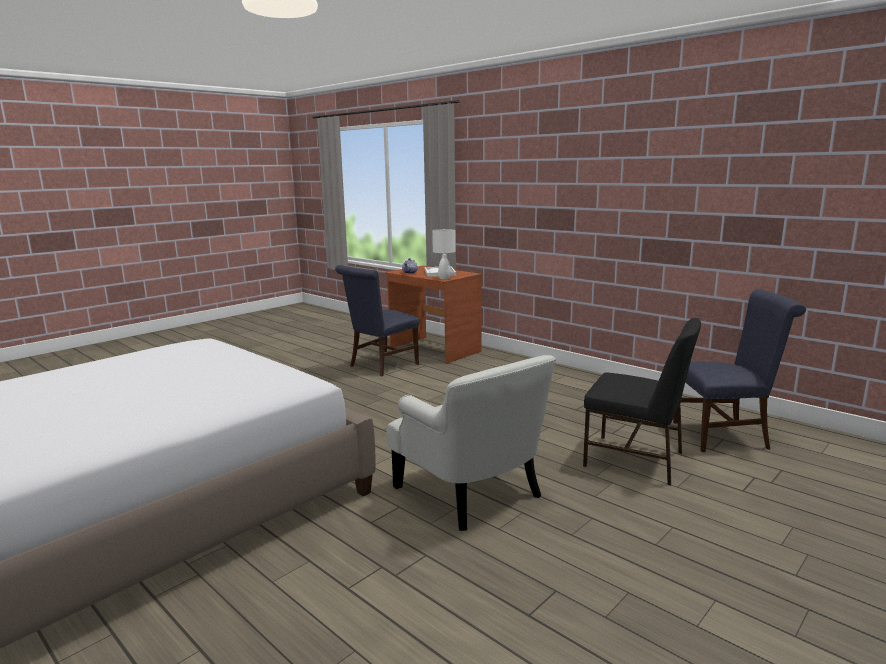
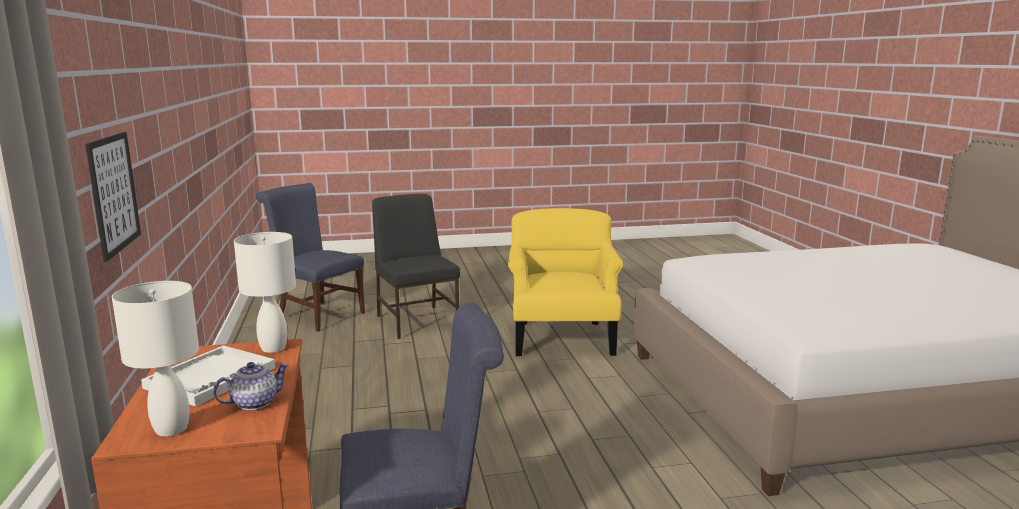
camera: 145 degrees left, 0 degrees up
(417, 268) = (170, 429): none -> white table lamp
(472, 491) = (562, 337): white armchair -> yellow armchair
(515, 212) = (114, 193): none -> picture

